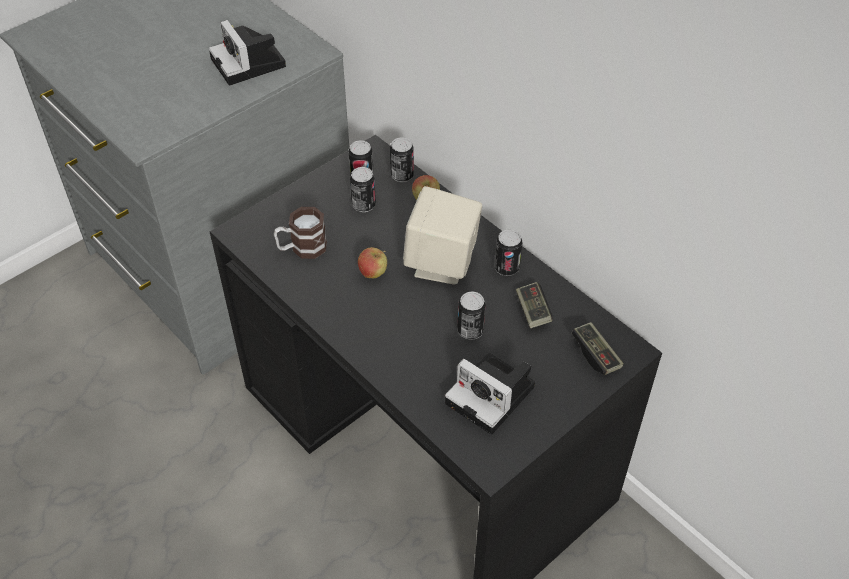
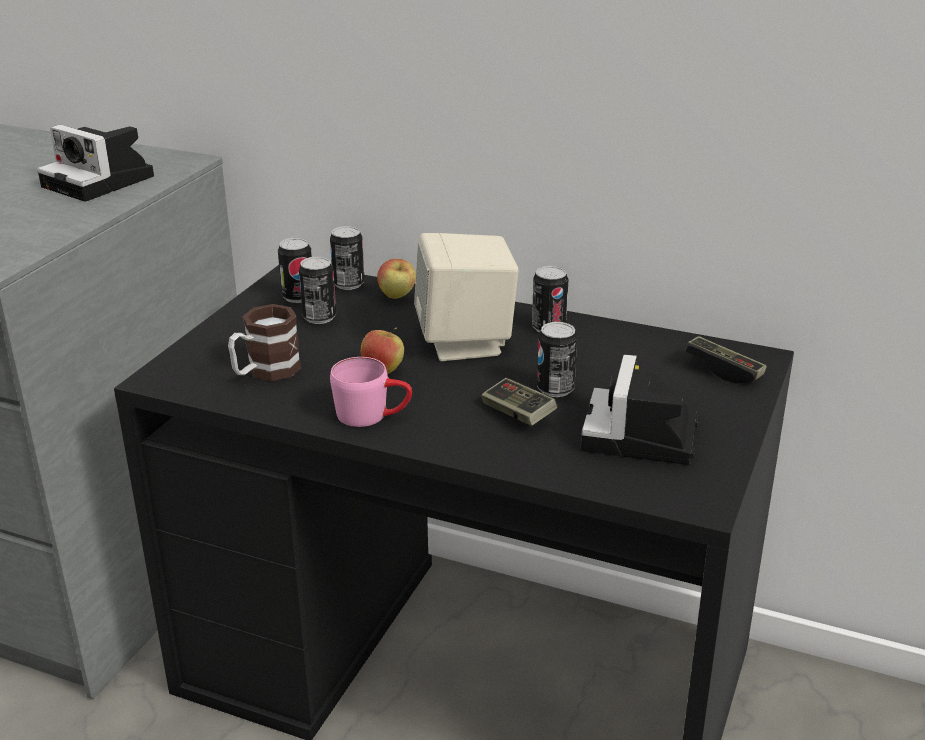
camera: 25 degrees left, 20 degrees down
(343, 313) = (373, 415): none -> pink mug
(493, 396) = (640, 438): camera -> camera turned 90 degrees clockwise
(532, 311) = (614, 354): game controller -> game controller (518, 414)

